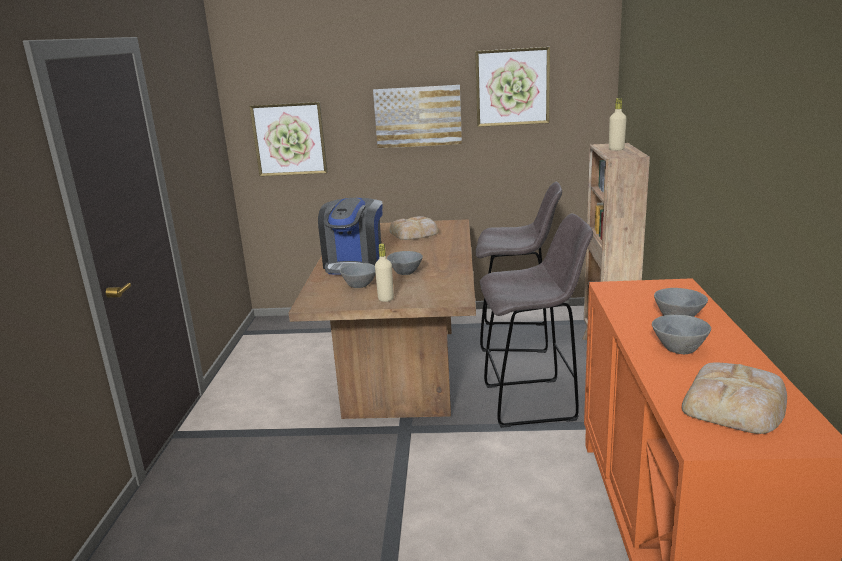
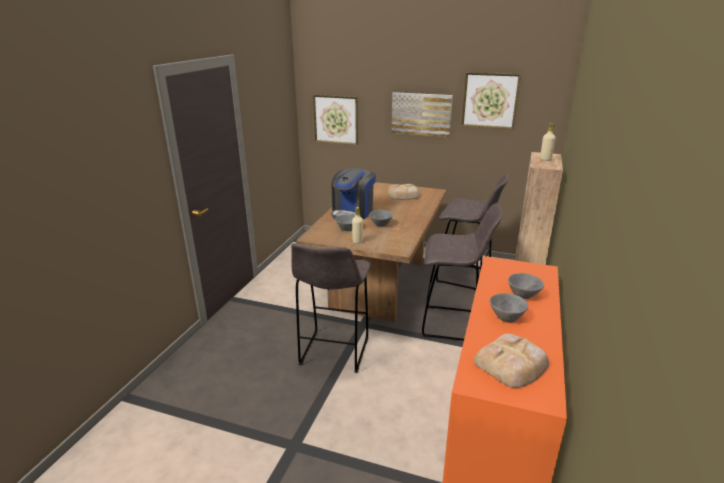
camera: 15 degrees right, 5 degrees up
(379, 479) = (334, 353): none -> grey stool

